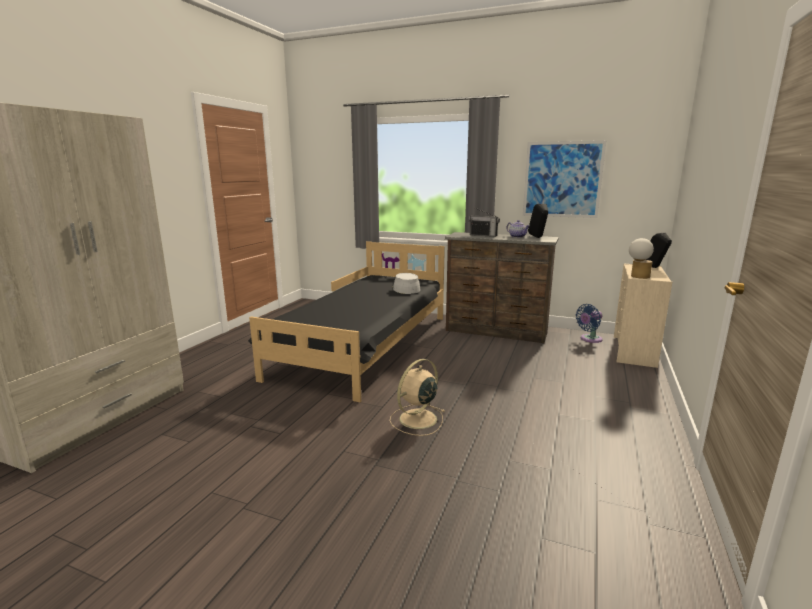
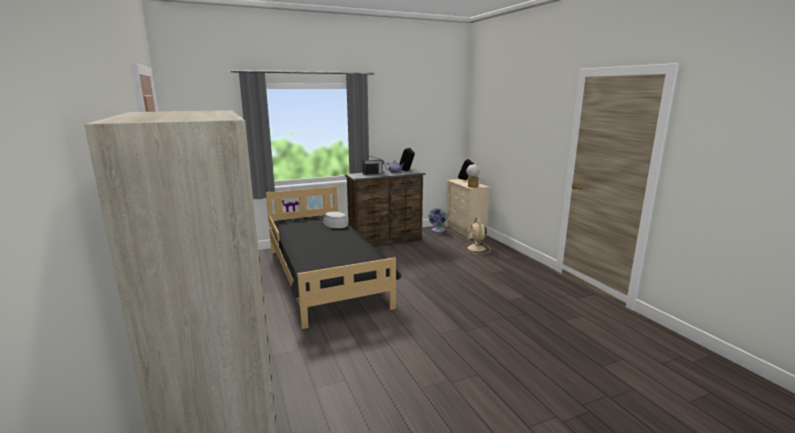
camera: 45 degrees left, 0 degrees up
(416, 419) = (441, 303): beige fan -> beige fan (476, 248)
(562, 179) = (407, 130): picture -> none

